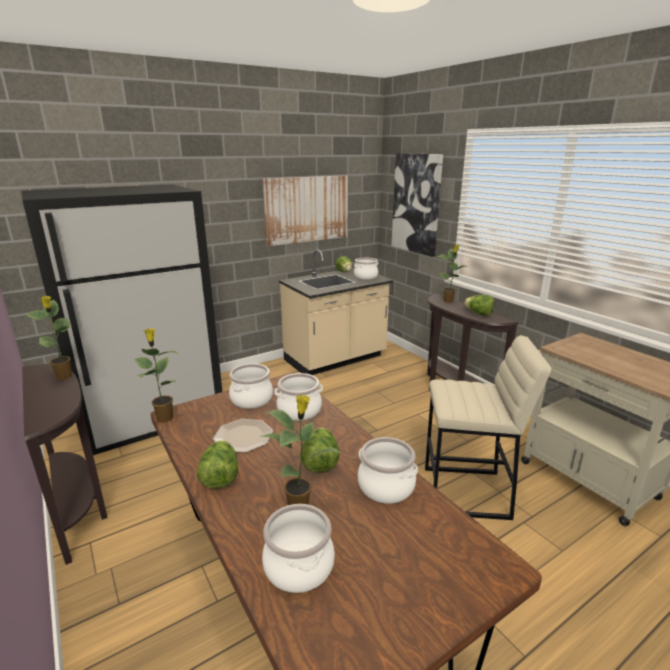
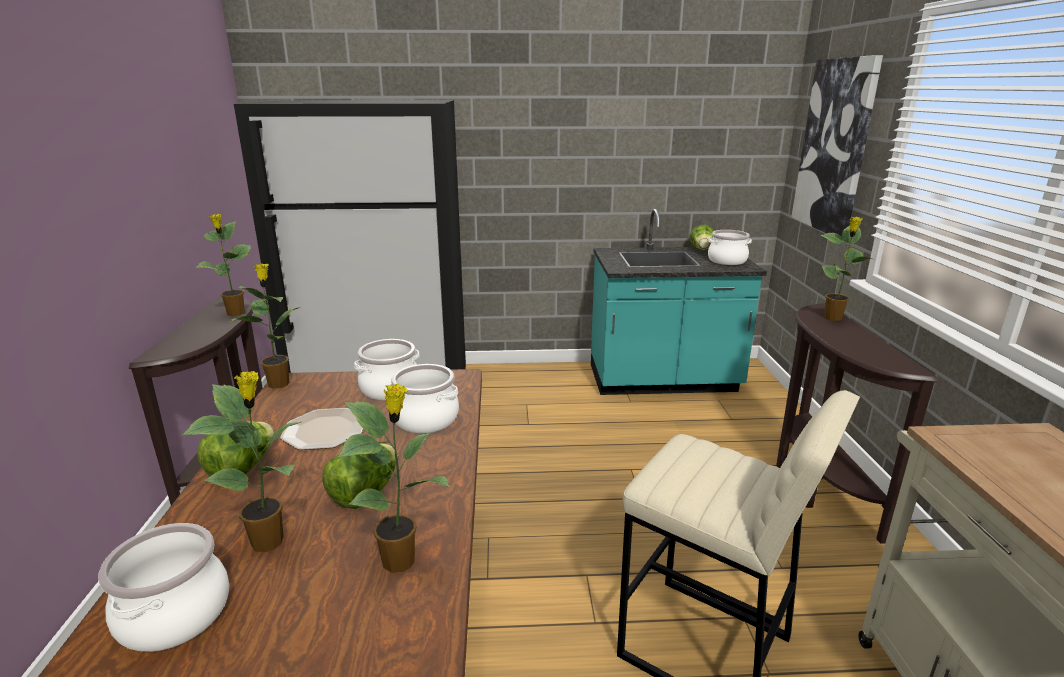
camera: 30 degrees right, 0 degrees up
(306, 209) = (651, 147): picture -> none
(335, 359) = (663, 381): beige counter -> turquoise counter
(385, 487) = (401, 561): cooking pot -> potted plant
(479, 314) = (868, 348): lettuce -> none

